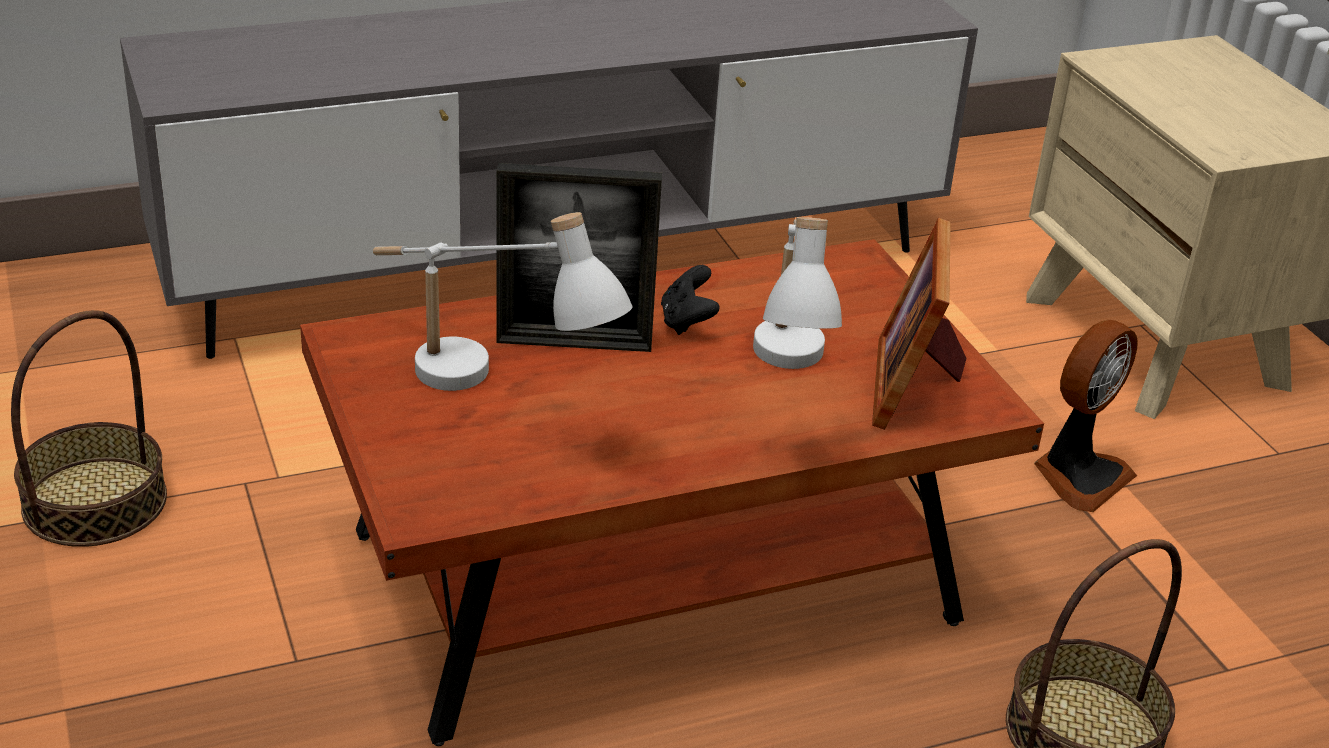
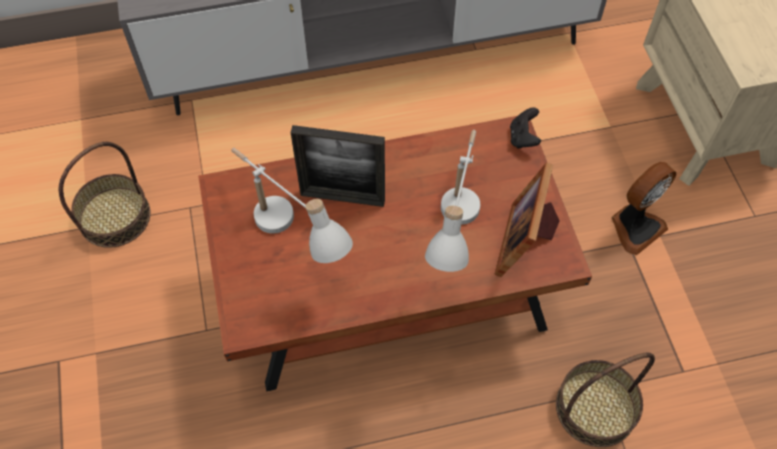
camera: 10 degrees right, 25 degrees up
(687, 322) = (407, 182): black game controller -> black game controller (523, 138)

